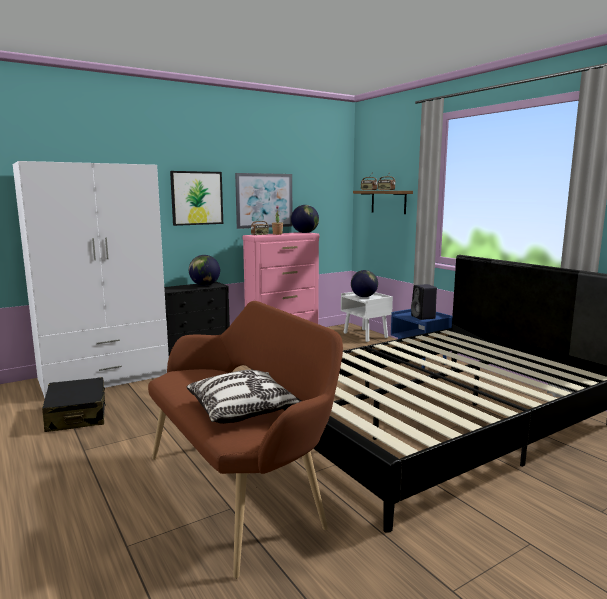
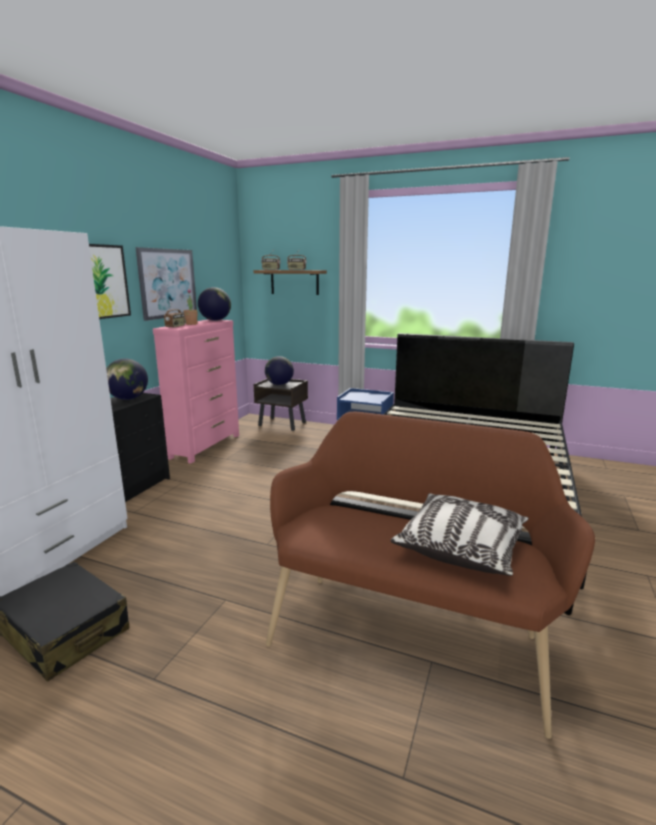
camera: 35 degrees left, 5 degrees up
(366, 335) = (282, 424): white nightstand -> brown nightstand
(423, 317) = (368, 397): black speaker -> none

